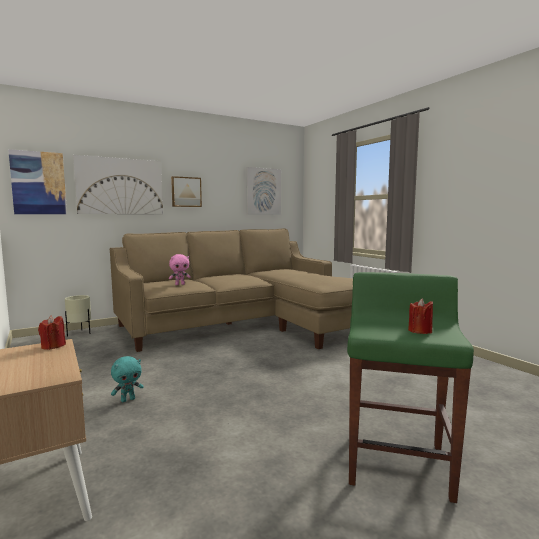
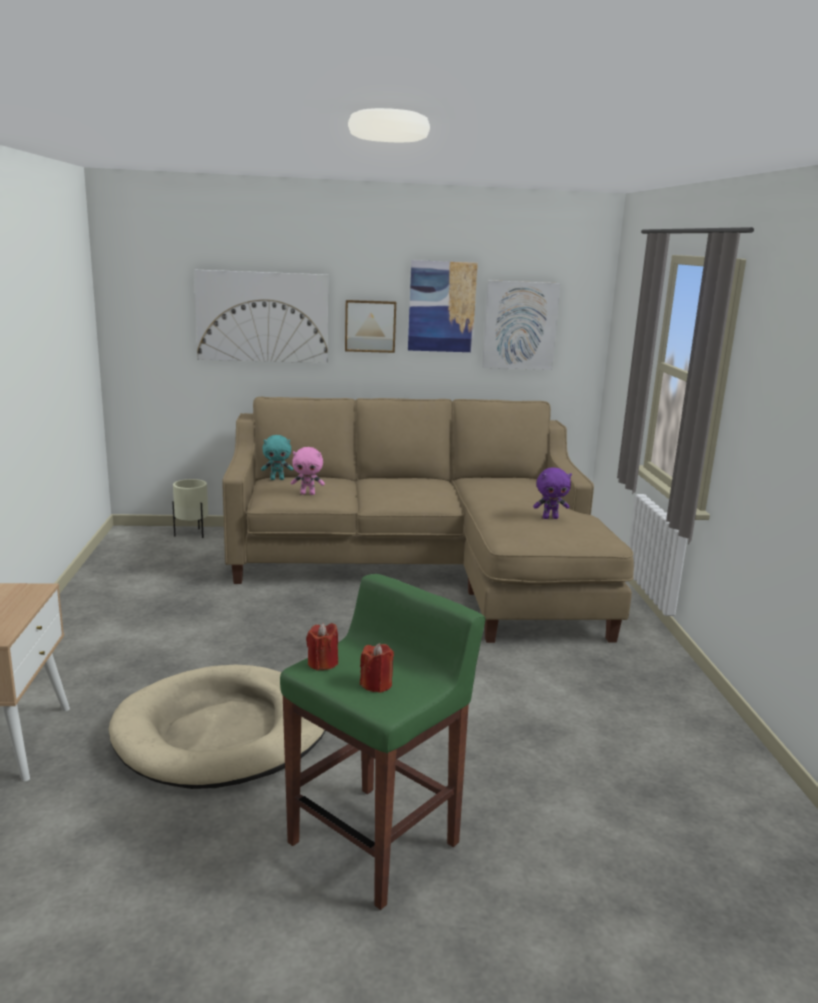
camera: 25 degrees right, 10 degrees up
(38, 183) = (148, 312): picture -> picture (441, 306)
(53, 346) = (31, 591): red candle -> red candle (322, 663)
(128, 399) = (163, 656): turquoise plush toy -> turquoise plush toy (277, 479)
(222, 432) = (222, 733): none -> beige dog bed
(327, 276) = (550, 518): none -> purple plush toy

